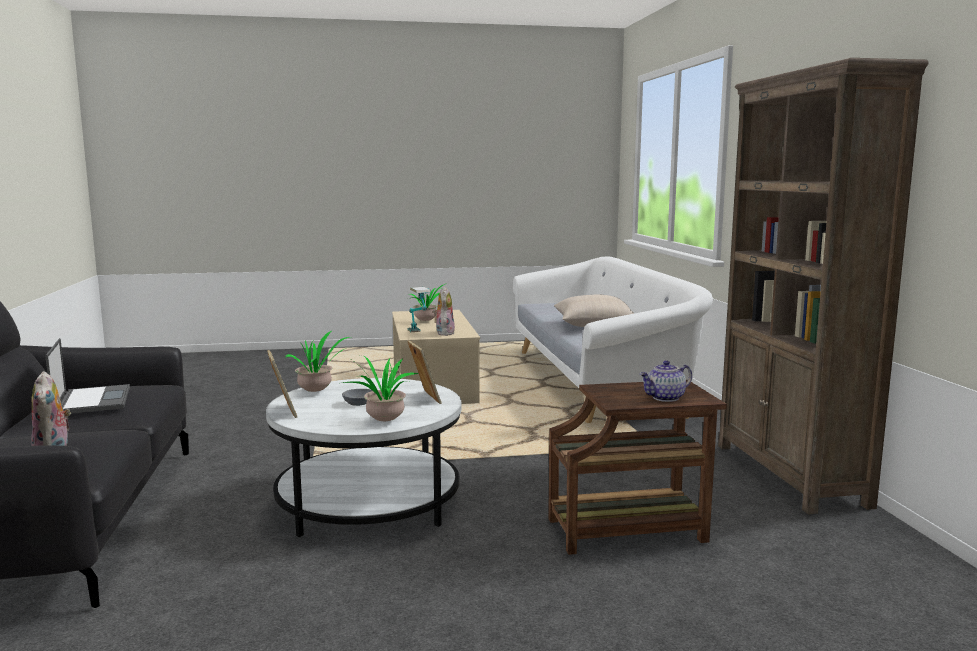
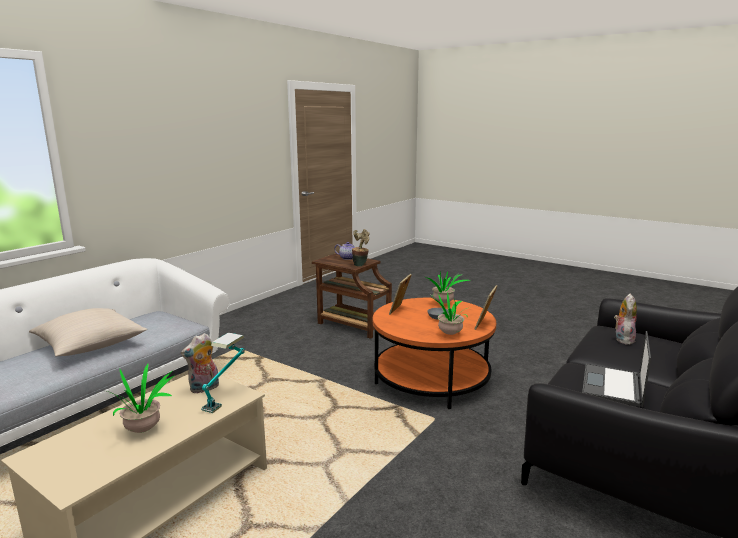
camera: 135 degrees left, 5 degrees up
(368, 502) = (431, 378): white coffee table -> orange coffee table
(603, 393) = (361, 264): none -> potted plant
(790, 475) = (239, 317): brown bookcase -> none

